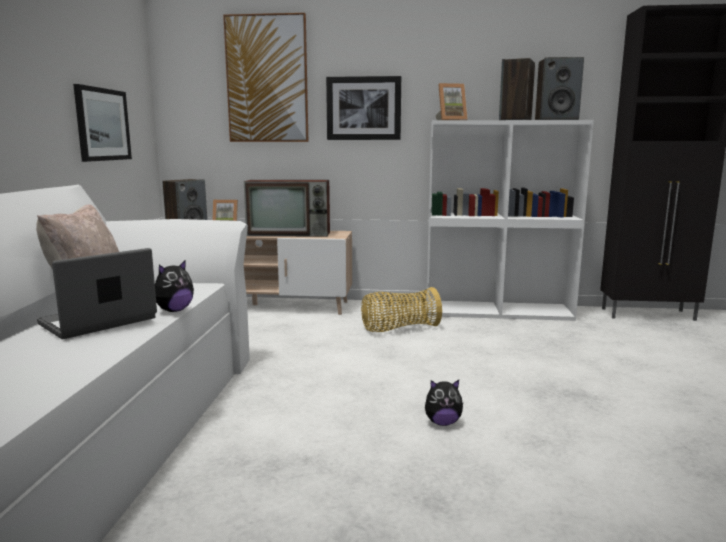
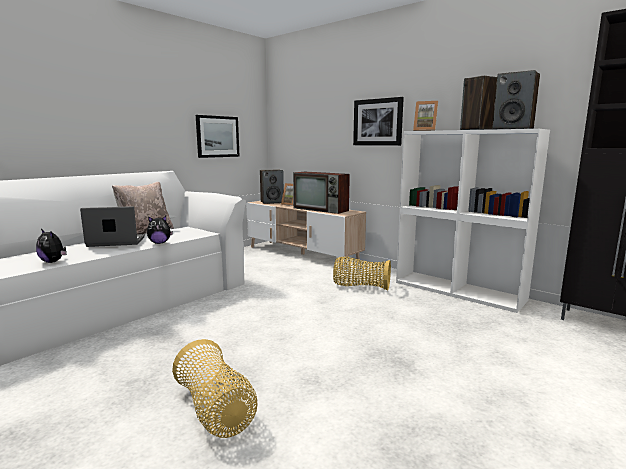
camera: 35 degrees right, 0 degrees up
(267, 79) = (322, 104): picture -> none
(442, 422) = (278, 349): plush toy -> plush toy (53, 261)
(510, 515) = (216, 411): none -> basket

